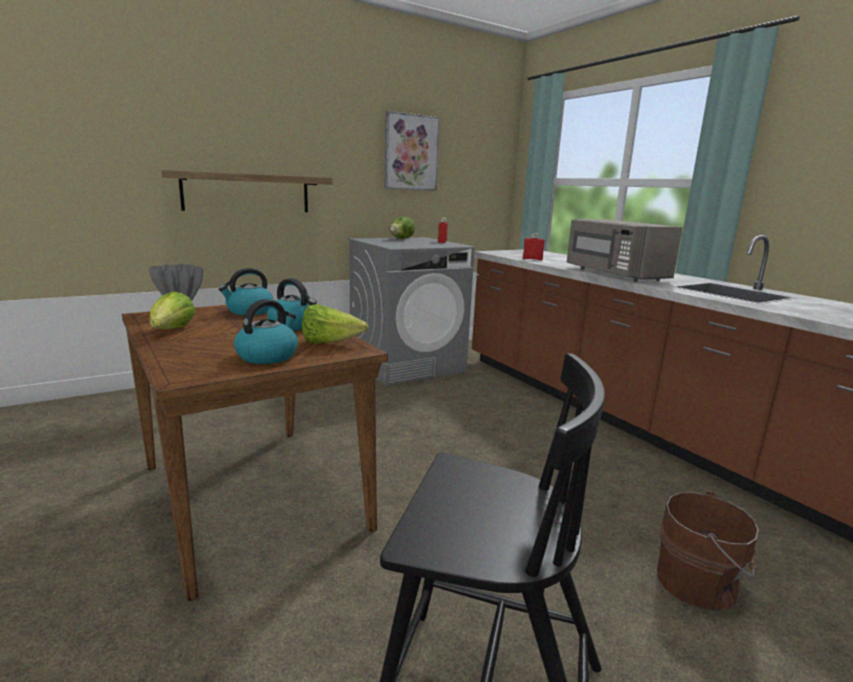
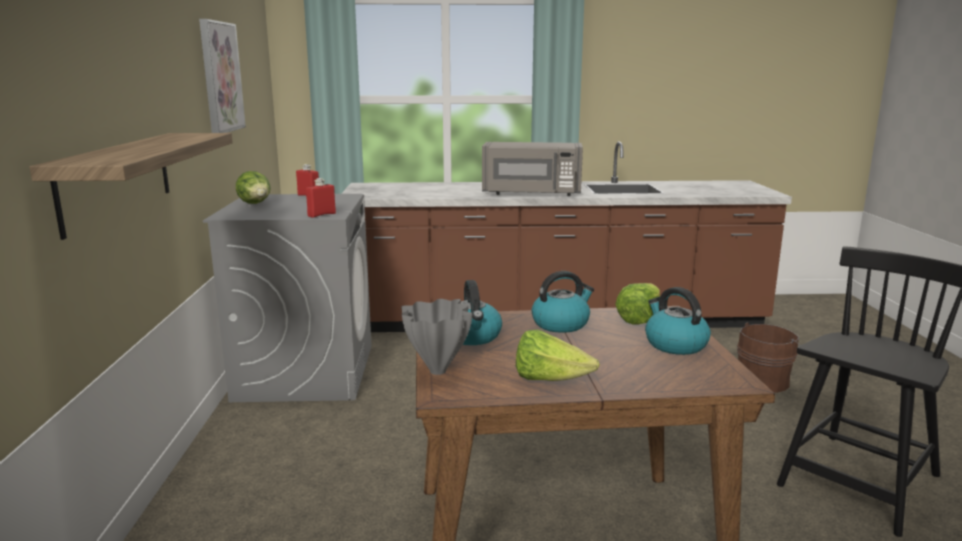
camera: 60 degrees left, 0 degrees up
(532, 259) = (423, 195): red bottle -> red bottle (321, 215)

